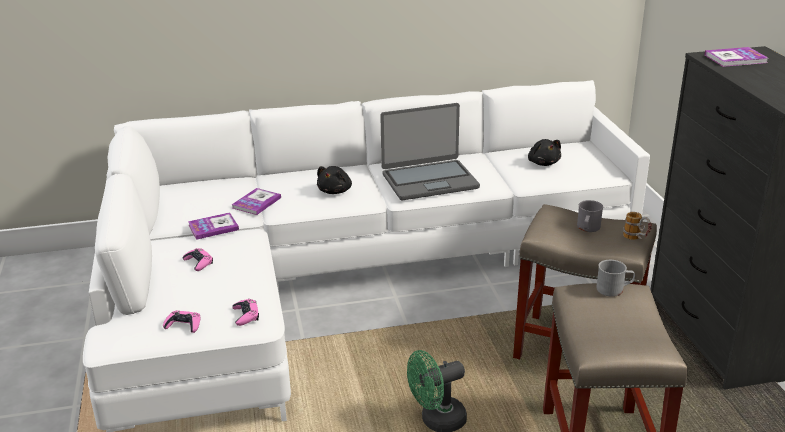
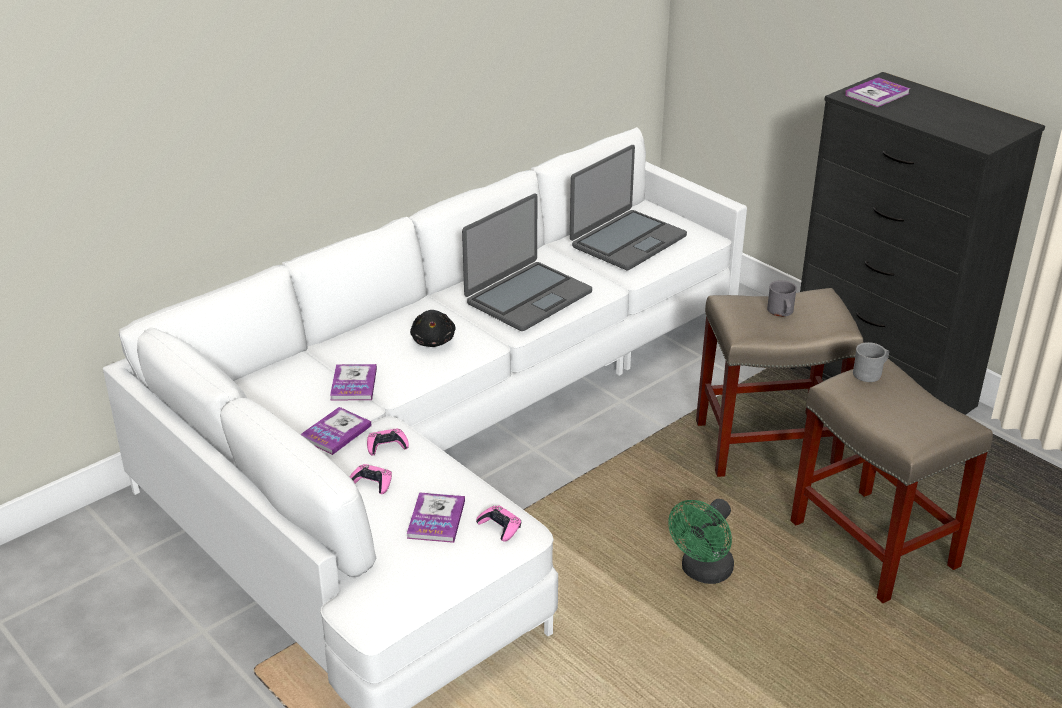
camera: 30 degrees left, 5 degrees up
(183, 325) = (442, 563): pink game controller -> pink game controller (387, 446)
(211, 297) = (436, 519): none -> book
(543, 163) = (627, 241): black plush toy -> laptop
(636, 239) = (838, 311): mug -> none

